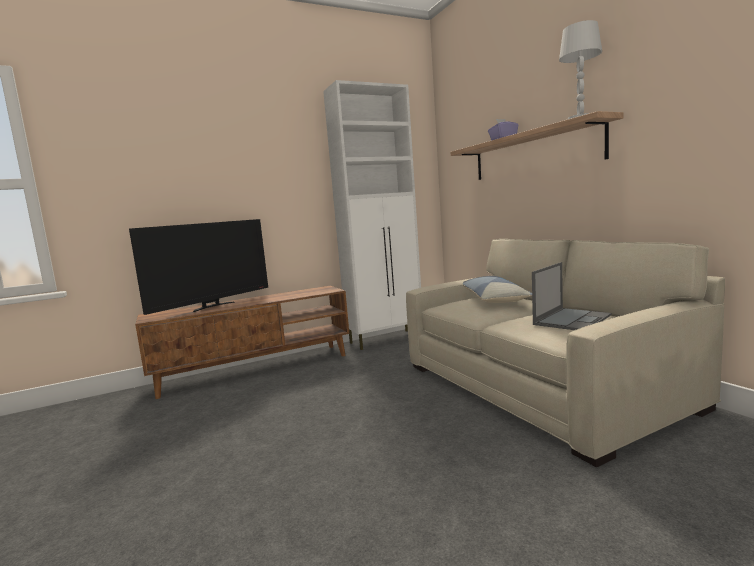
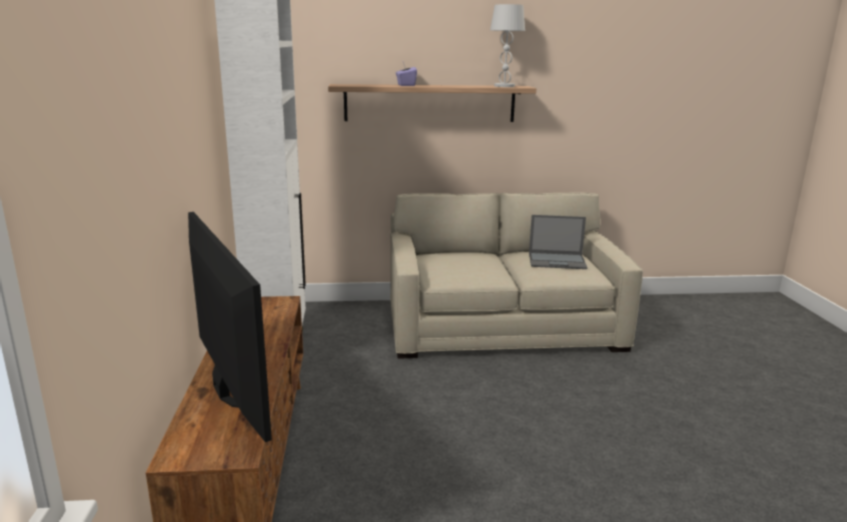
camera: 70 degrees left, 10 degrees up
(493, 299) = (453, 259): pillow -> none
(572, 319) = (557, 261): laptop -> laptop turned 120 degrees clockwise

